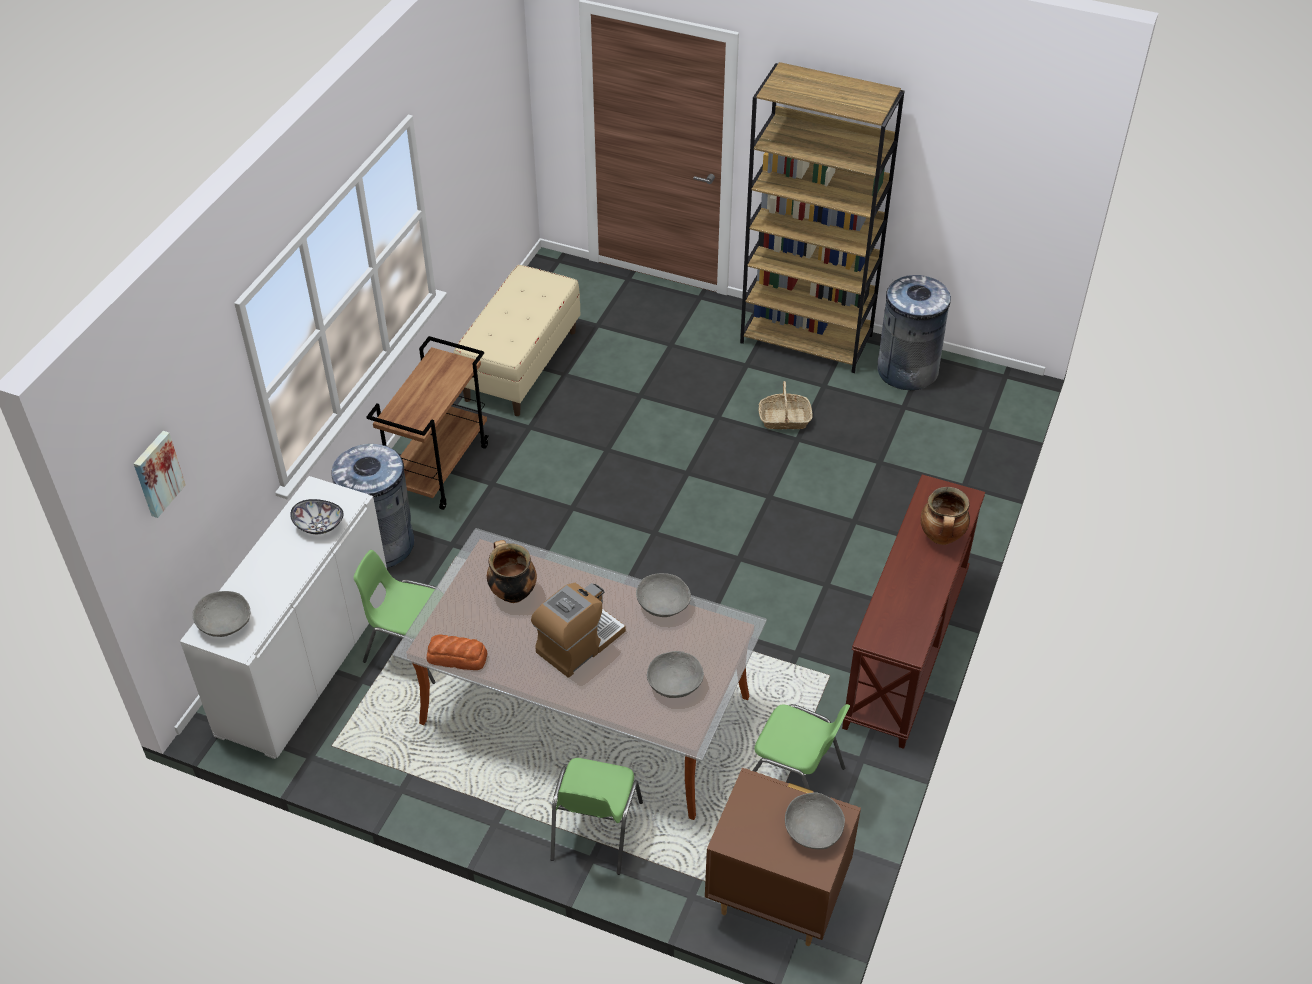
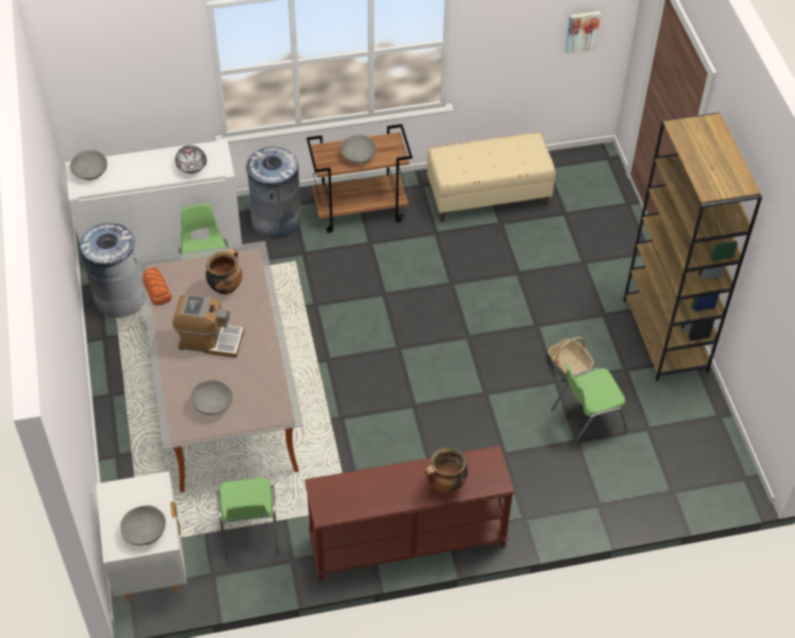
camera: 55 degrees right, 5 degrees up
(157, 473) = (96, 62): picture -> picture (582, 31)
(595, 832) = (137, 446): green chair -> green chair (587, 420)
(663, 604) = (273, 365): grey bowl -> grey bowl (358, 155)
(776, 899) = (150, 566): brown nightstand -> white nightstand
(907, 370) = (690, 412): grey trash can -> grey trash can (119, 298)

